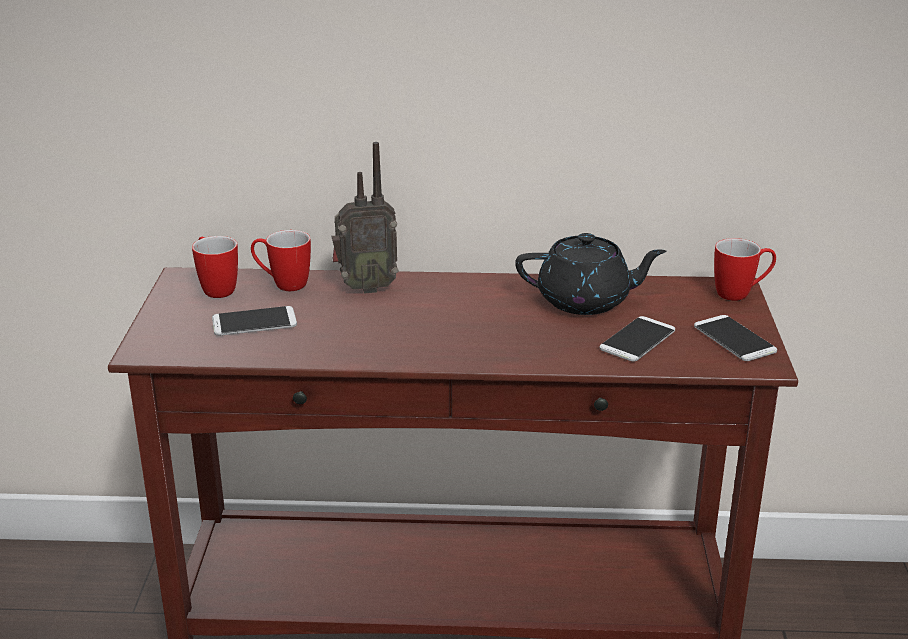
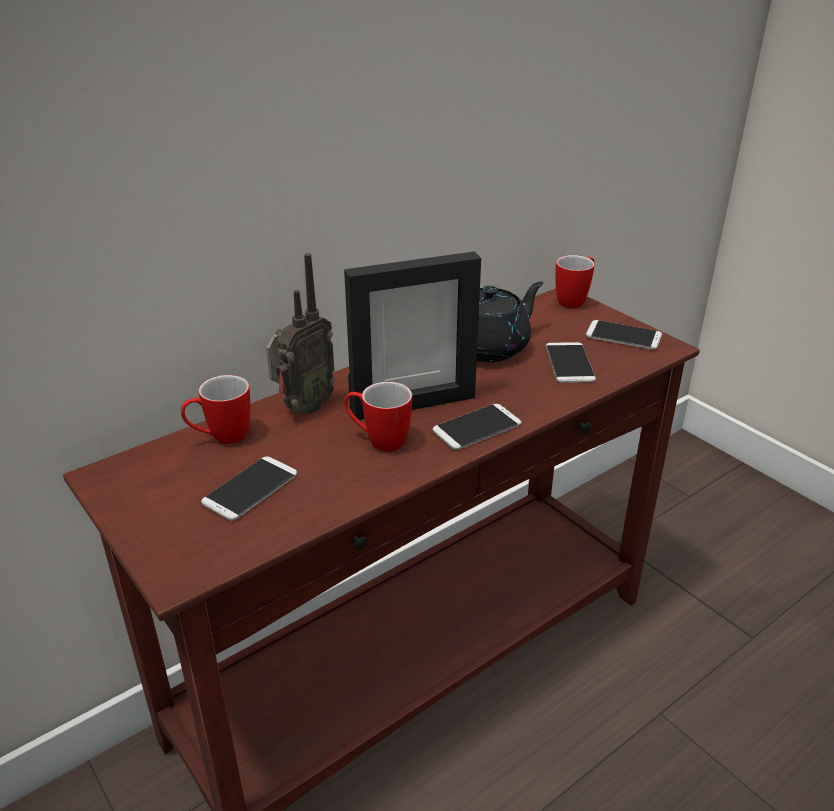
camera: 40 degrees left, 5 degrees up
(215, 288) = (157, 472): mug -> mug (378, 441)
(451, 316) = (413, 403): none -> picture frame
(472, 352) = (477, 427): none -> phone

